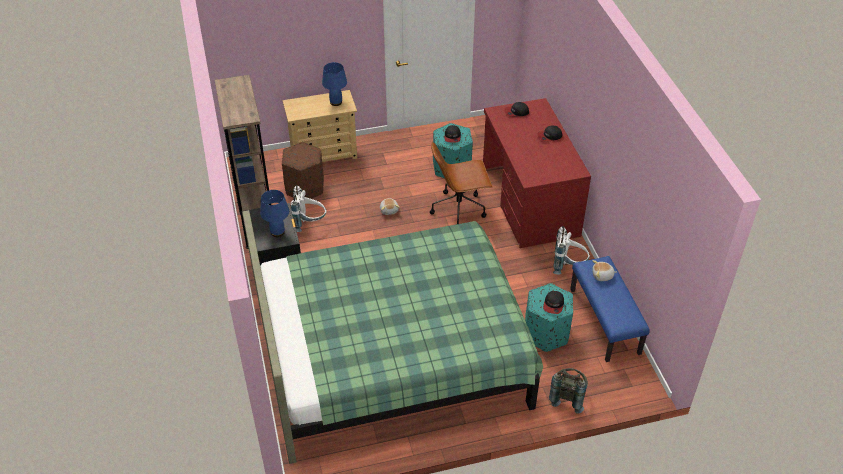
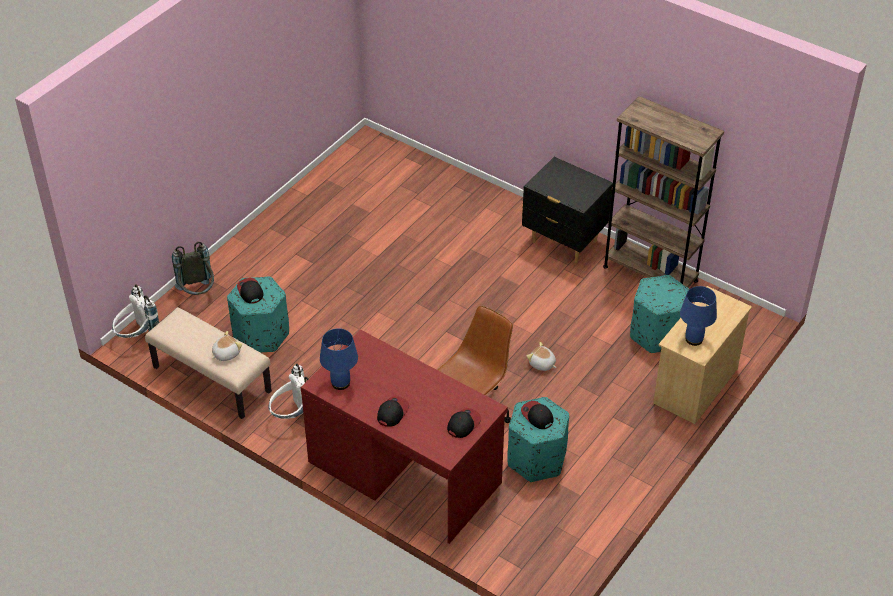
camera: 140 degrees right, 0 degrees up
(278, 232) = (554, 184): blue table lamp -> blue table lamp (340, 383)
(305, 187) = (657, 334): brown ottoman -> turquoise ottoman
(309, 223) = (600, 302): white backpack -> white backpack (138, 337)
(392, 353) = (384, 241): green bed -> none
(605, 321) = (211, 380): blue bench -> beige bench

